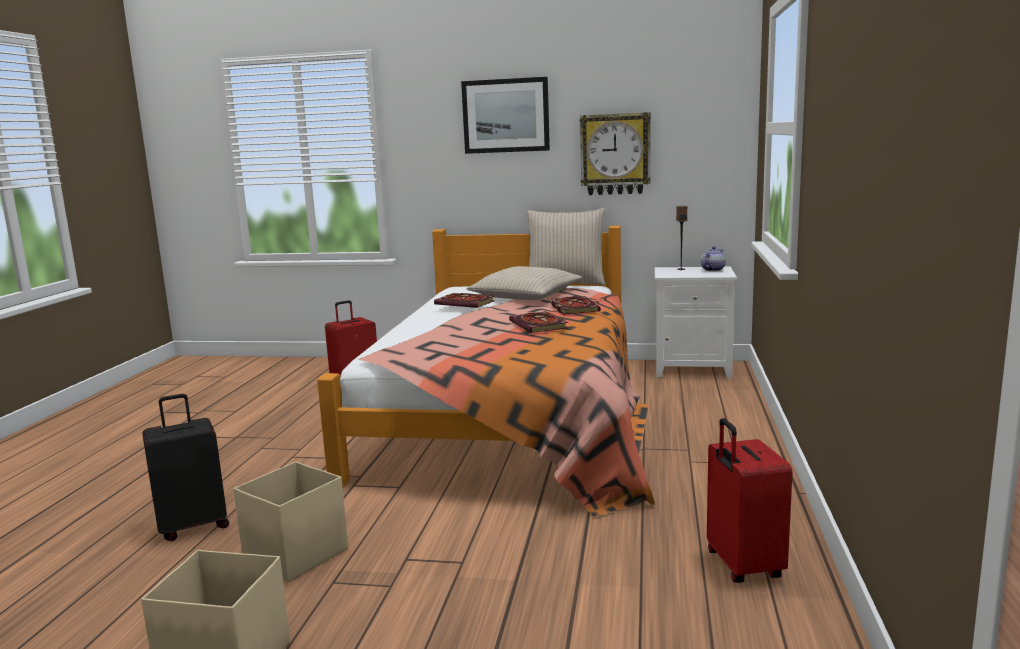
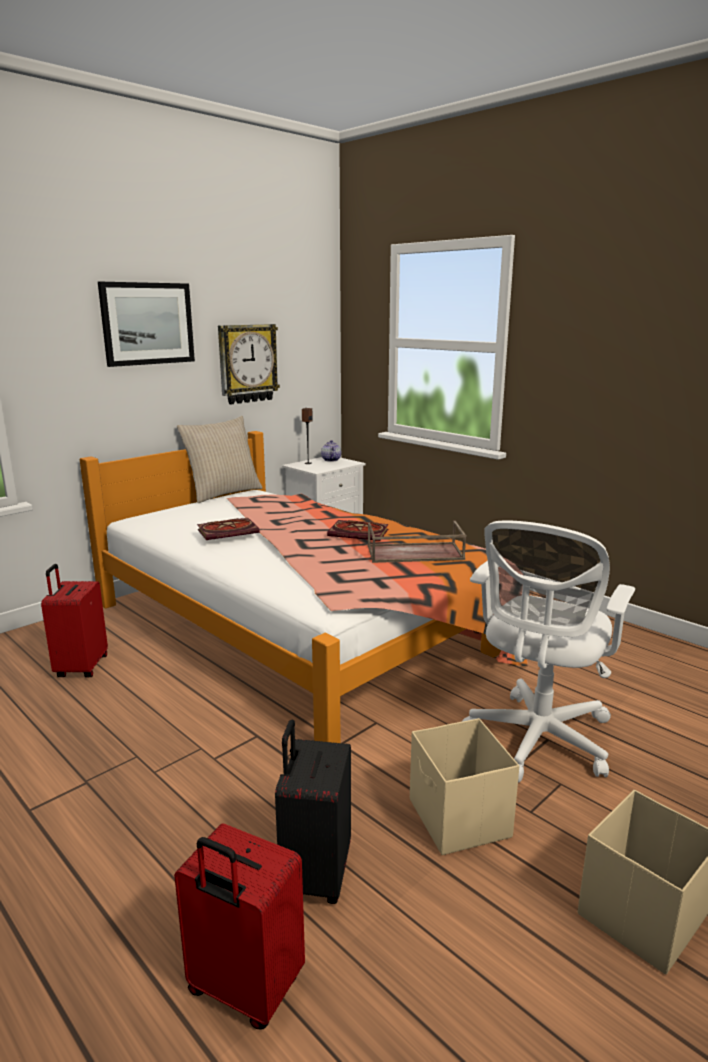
camera: 55 degrees left, 5 degrees up
(451, 558) = (537, 741): none -> white office chair
(525, 296) = (237, 512): beige pillow -> none
(525, 348) = (414, 553): none -> brown tray
(573, 308) = (328, 512): book -> none
(742, 566) = (633, 651): red suitcase -> red suitcase (243, 989)

